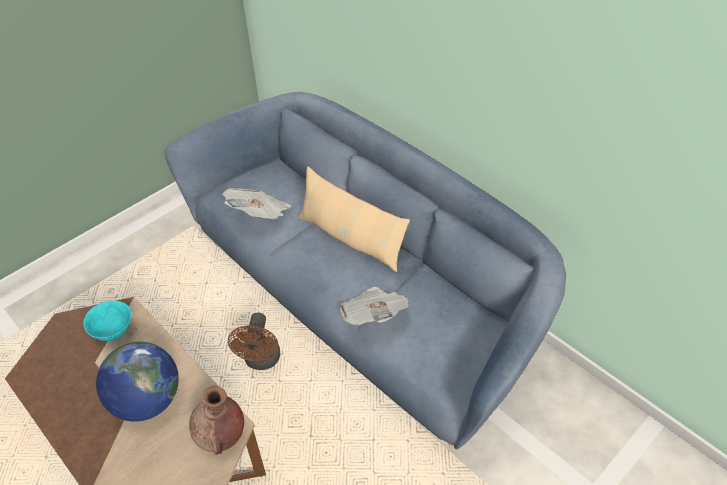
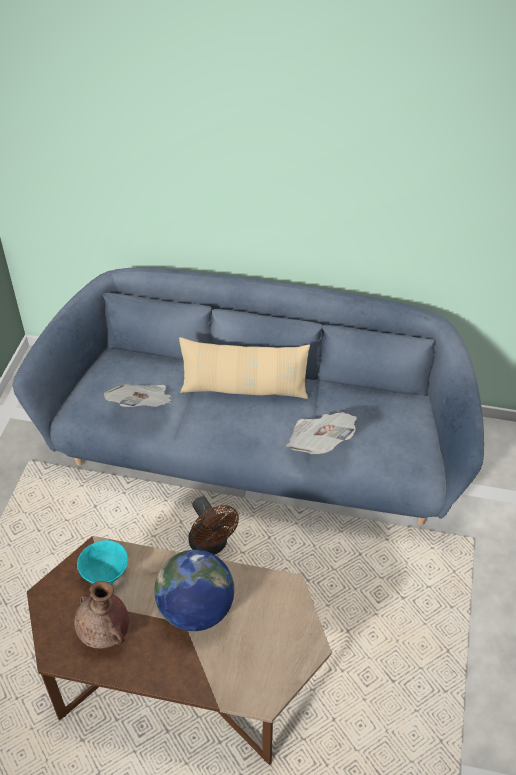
camera: 35 degrees left, 0 degrees up
(221, 436) = (286, 599): brown vase -> brown vase (105, 634)

